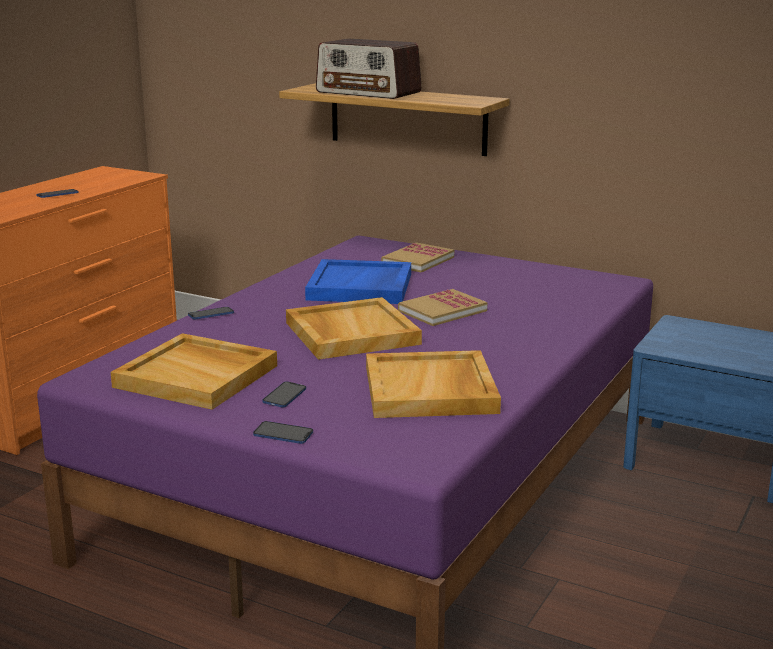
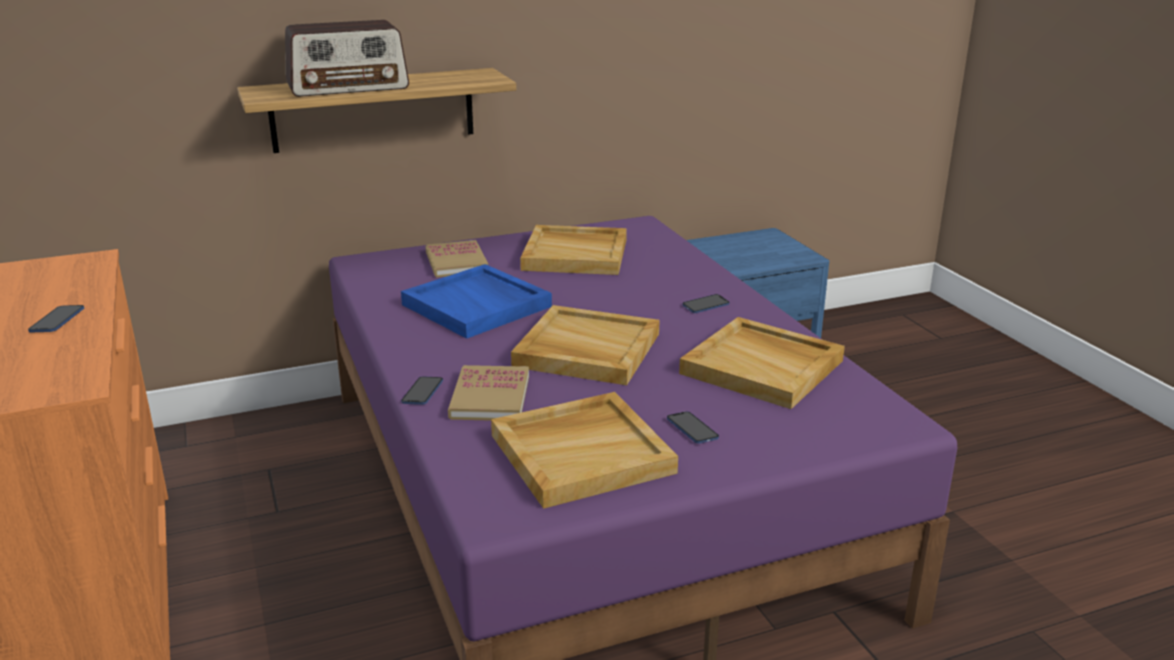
camera: 50 degrees left, 5 degrees up
(283, 434) = (778, 459): phone -> phone (705, 305)
(442, 311) = (596, 299): book -> book (490, 397)
(509, 282) = (576, 254): none -> beige tray

